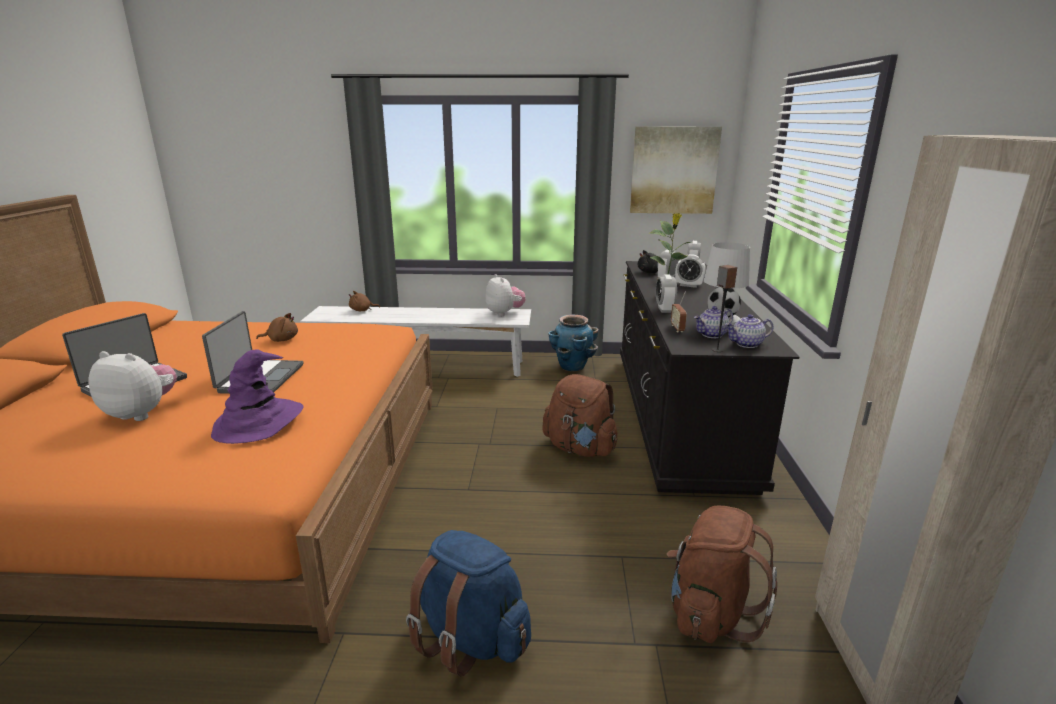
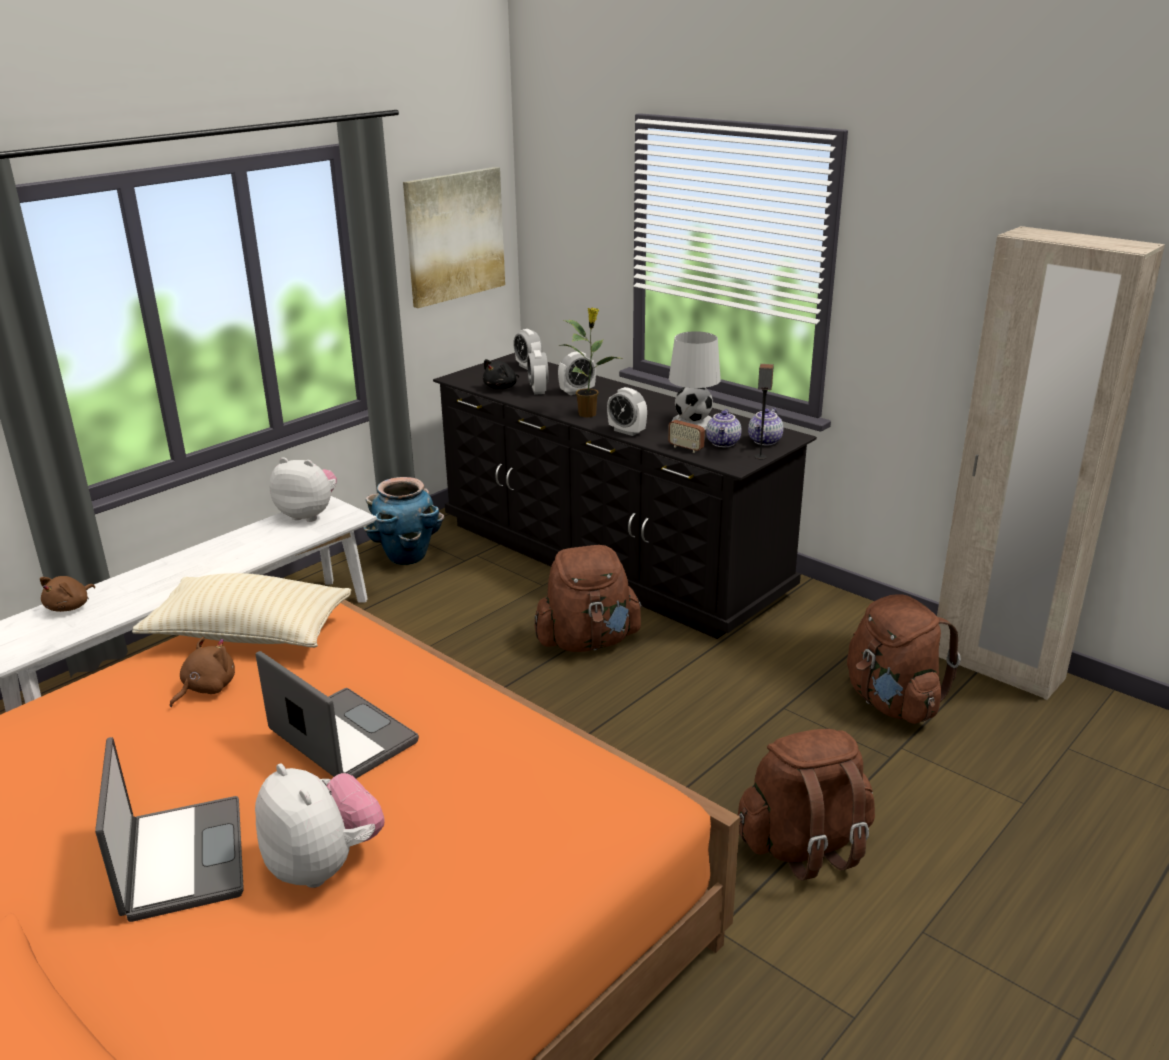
camera: 50 degrees left, 5 degrees up
(142, 413) = (324, 865): plush toy -> plush toy turned 90 degrees clockwise
(258, 422) = (494, 770): purple hat -> none
(339, 331) = (249, 634): none -> beige pillow
(471, 639) = (804, 845): blue backpack -> brown backpack

